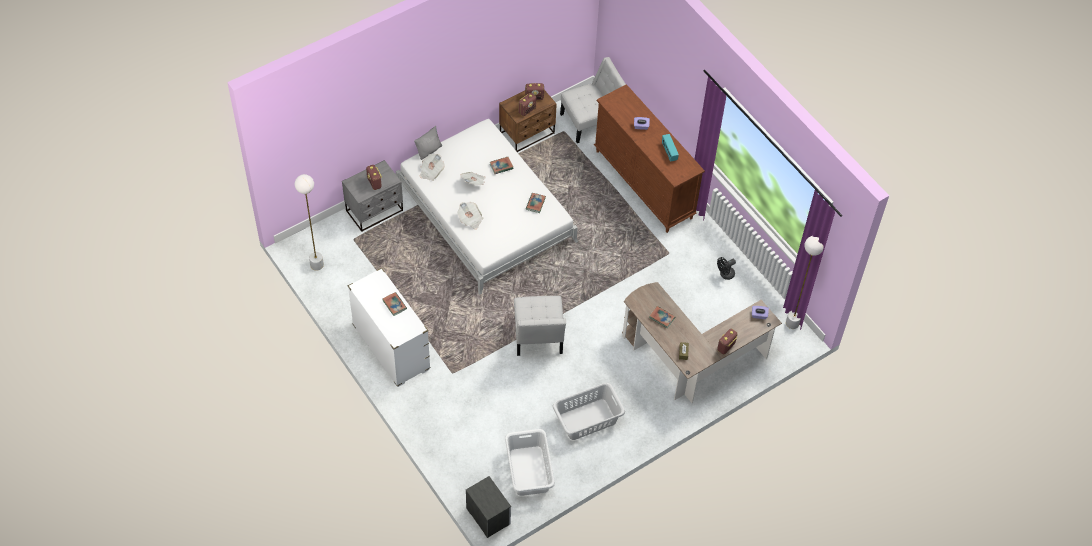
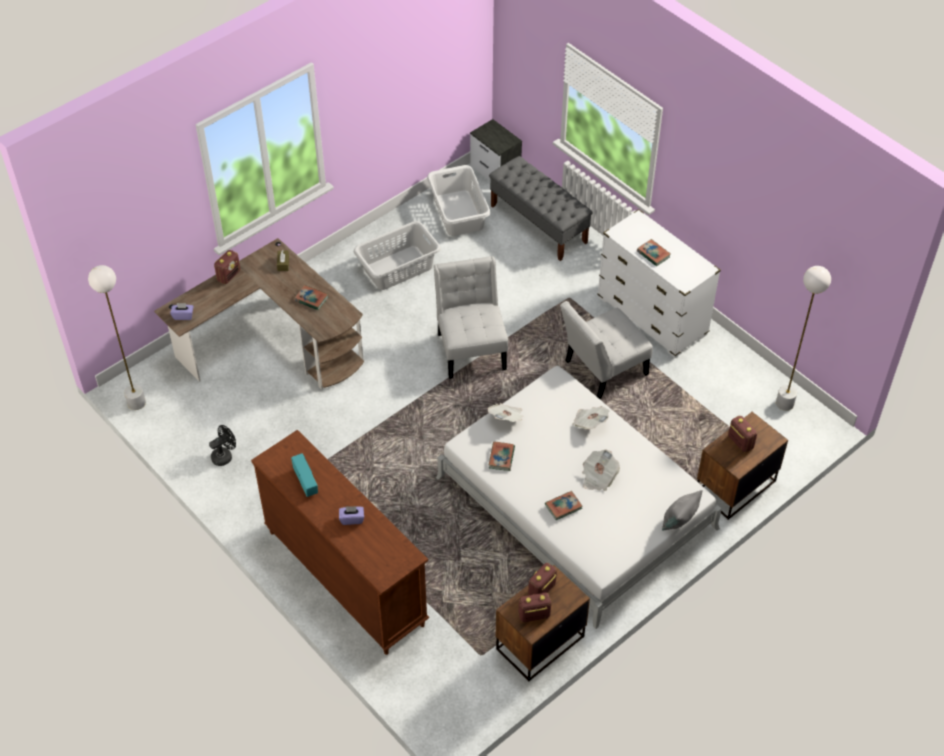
camera: 175 degrees right, 5 degrees down
(375, 211) = (734, 486): grey nightstand -> brown nightstand
(431, 171) = (666, 487): newspaper -> newspaper (506, 418)
(461, 449) = (539, 224): none -> grey bench
(591, 121) = (438, 680): white chair -> white chair (602, 370)

